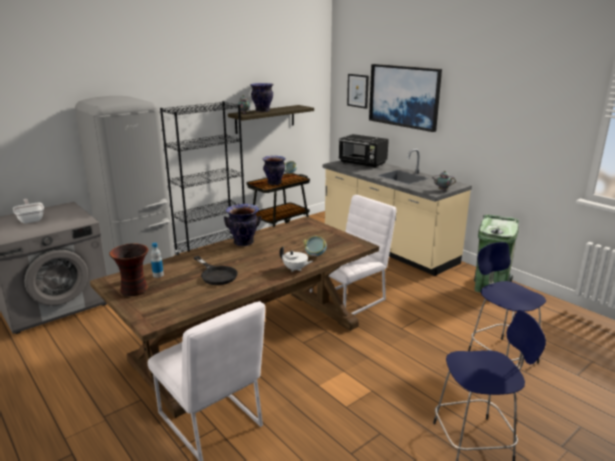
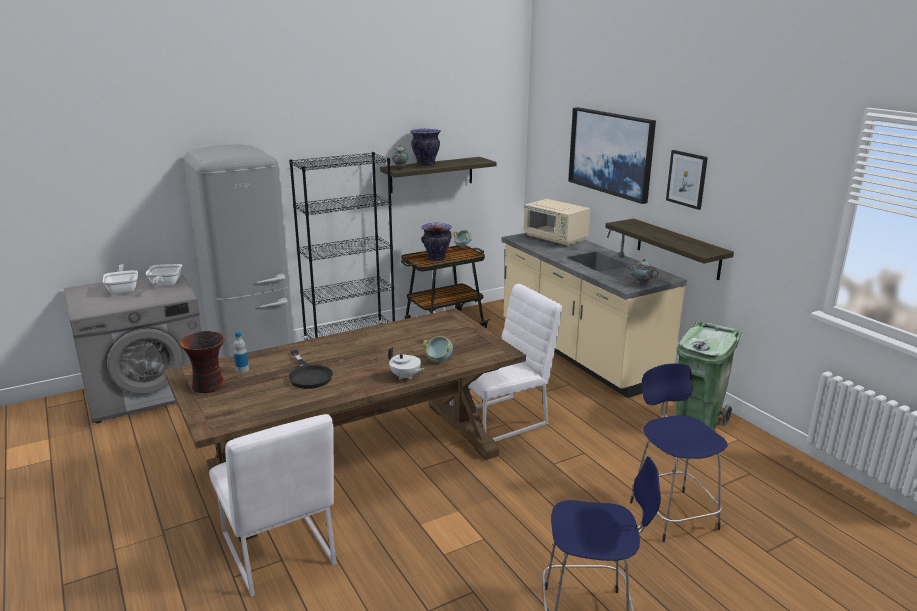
camera: 10 degrees right, 0 degrees up
(66, 213) = (165, 285): none -> frying pan
(243, 243) = (359, 337): vase -> none
(358, 91) = (558, 141): picture -> picture (686, 179)
(363, 163) = (555, 239): black microwave -> beige microwave
(462, 163) = (678, 248): none -> shelf

